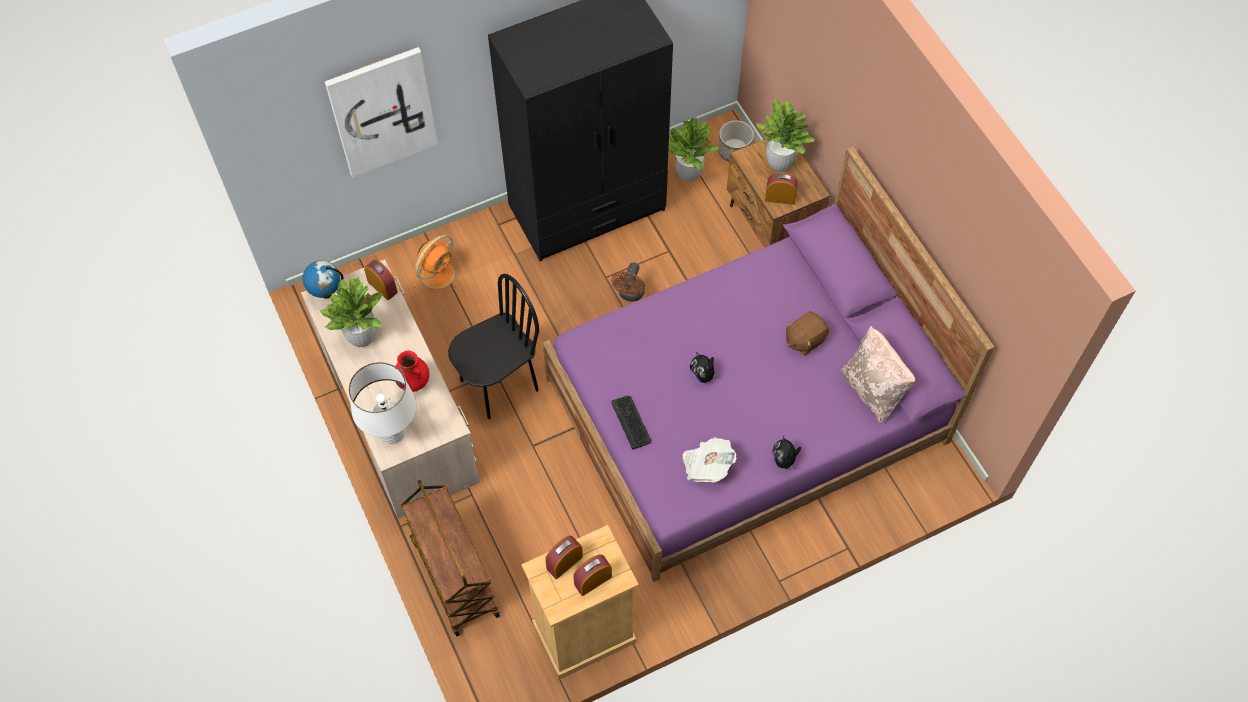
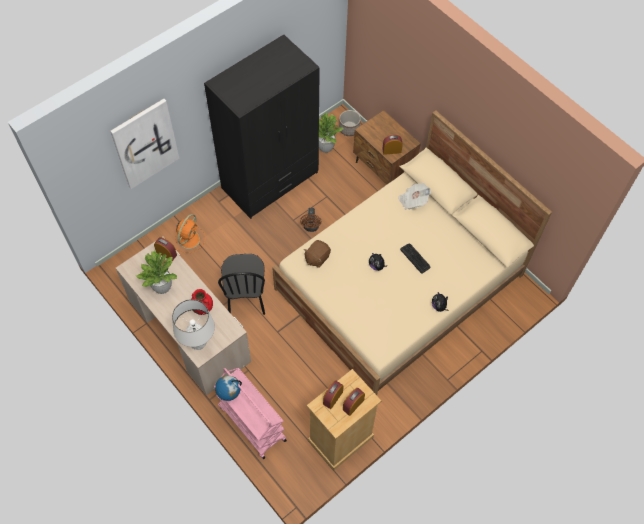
camera: 15 degrees left, 0 degrees up
(326, 293) = (132, 264): globe -> globe (229, 394)
(454, 576) = (251, 423): brown cart -> pink cart
(499, 384) = (246, 299): black chair -> black chair turned 135 degrees clockwise
(631, 422) = (342, 303): keyboard -> keyboard (415, 258)
(707, 465) = (394, 320): newspaper -> newspaper (413, 200)
(747, 410) = (400, 282): purple bed -> beige bed
(779, 163) = (385, 130): potted plant -> none
(804, 339) = (430, 232): brown plush toy -> brown plush toy (317, 258)
(872, 390) = (478, 253): beige pillow -> none

